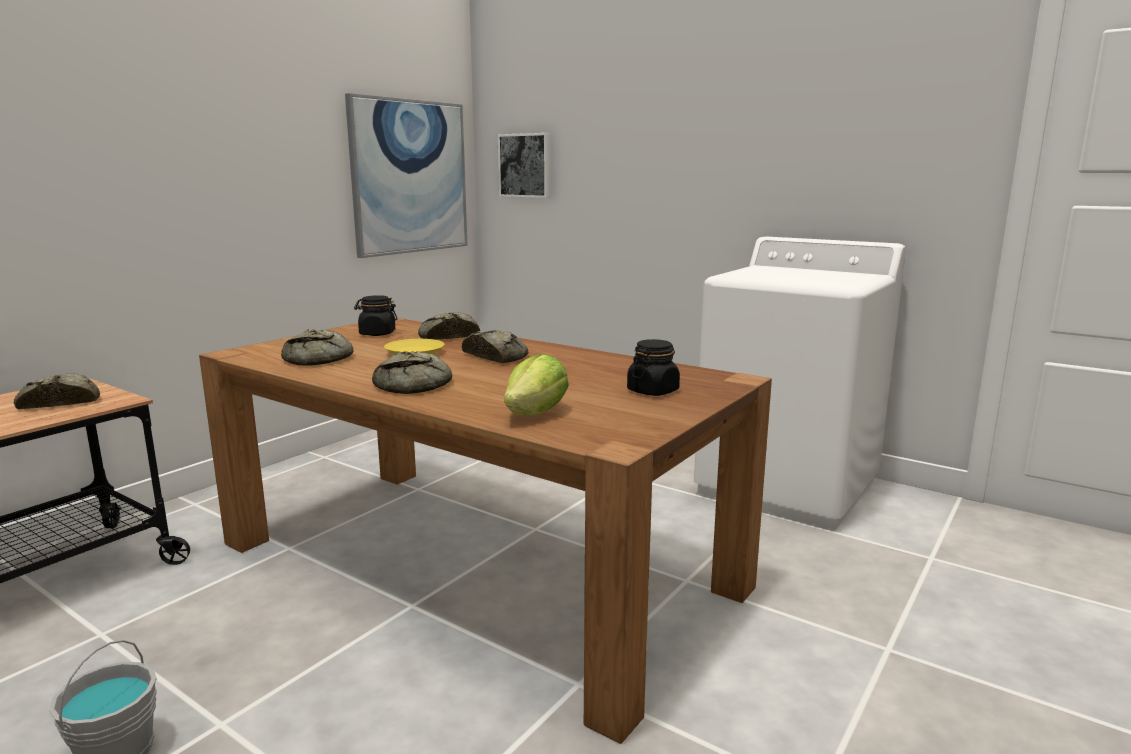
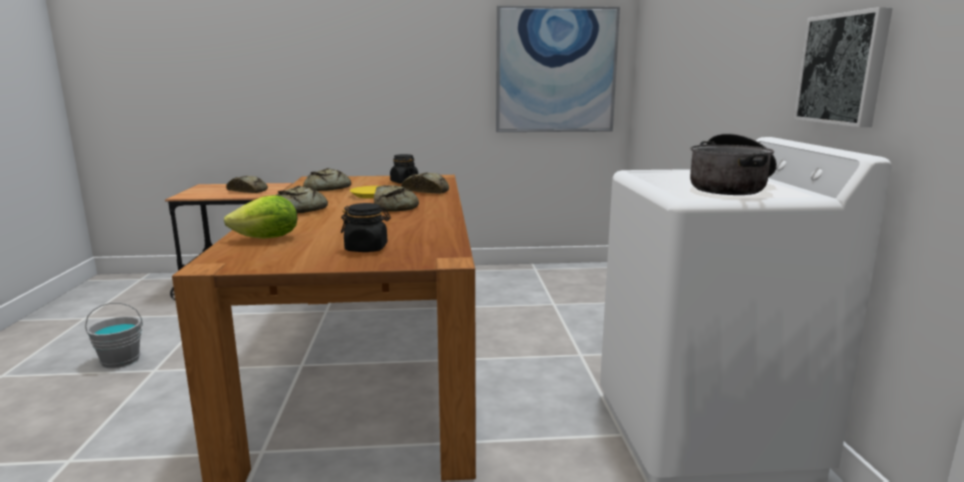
camera: 50 degrees right, 0 degrees up
(526, 165) = (654, 59): picture -> picture (843, 69)
(824, 276) = (731, 187): none -> cooking pot

